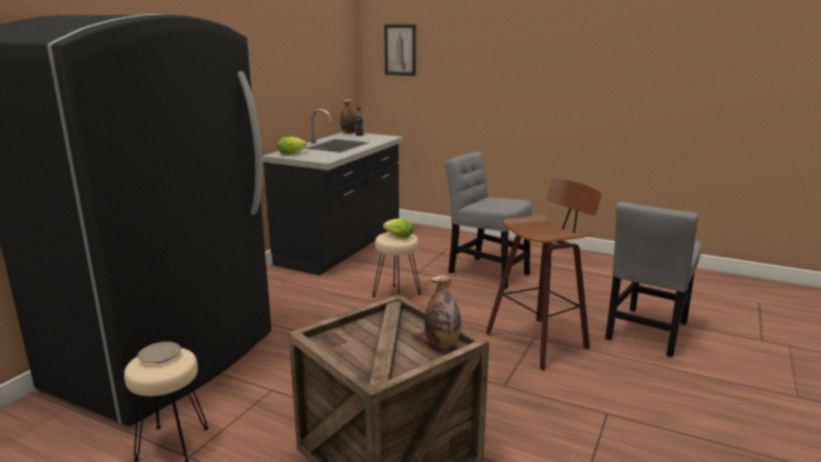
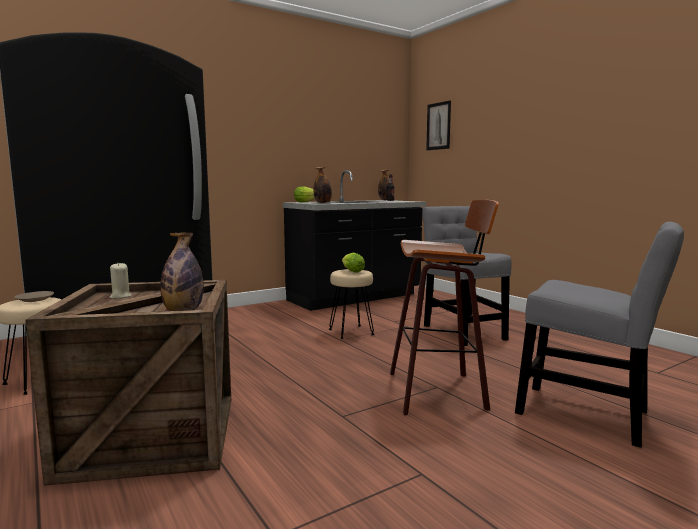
camera: 30 degrees right, 10 degrees down
(319, 155) = (323, 203): none -> bottle
(342, 340) = (120, 297): none -> beige candle
(646, 333) = (589, 415): grey chair -> grey chair turned 120 degrees counterclockwise

